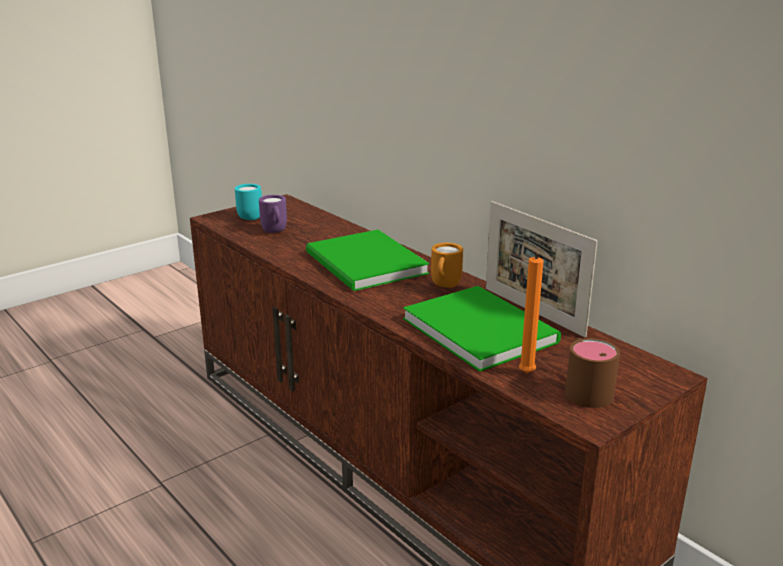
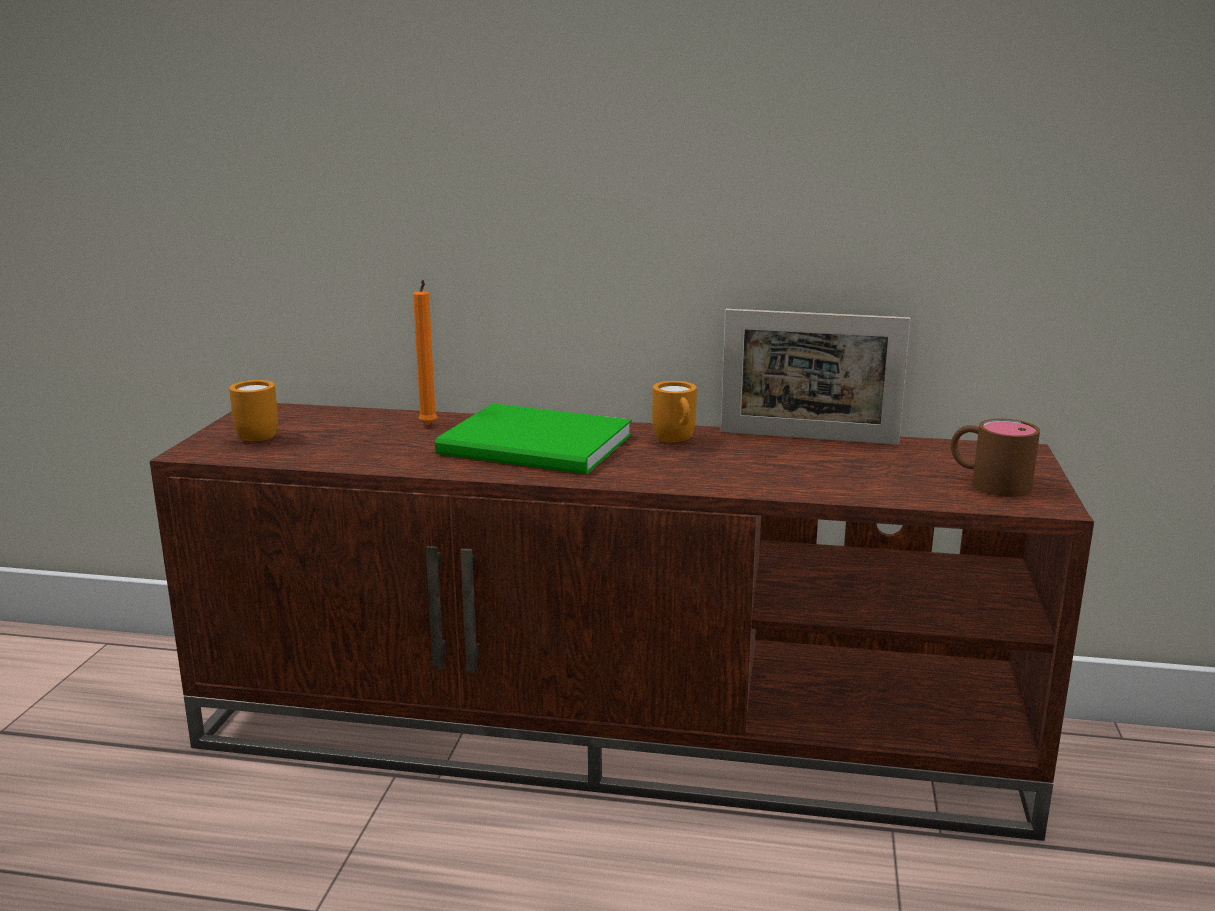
camera: 40 degrees left, 5 degrees down
(252, 217) = (258, 436): turquoise mug -> orange mug
(275, 232) = (335, 444): purple mug -> none
(479, 328) = (793, 466): green book -> none
(525, 374) = (921, 489): orange candle -> orange candle (428, 426)

